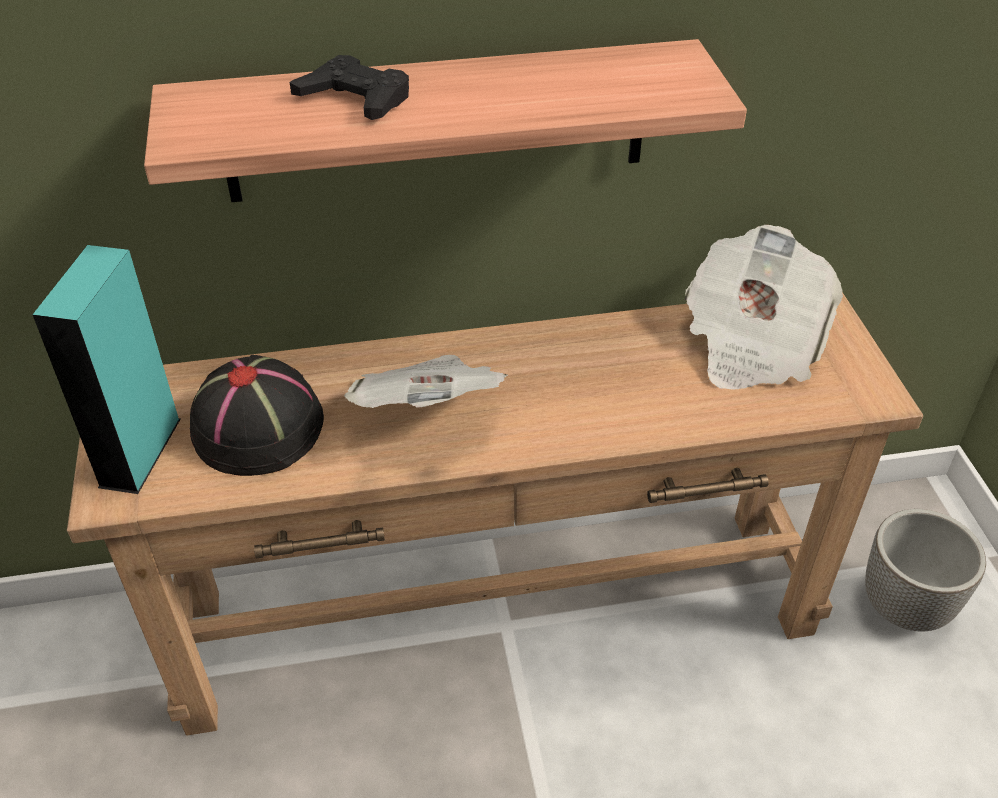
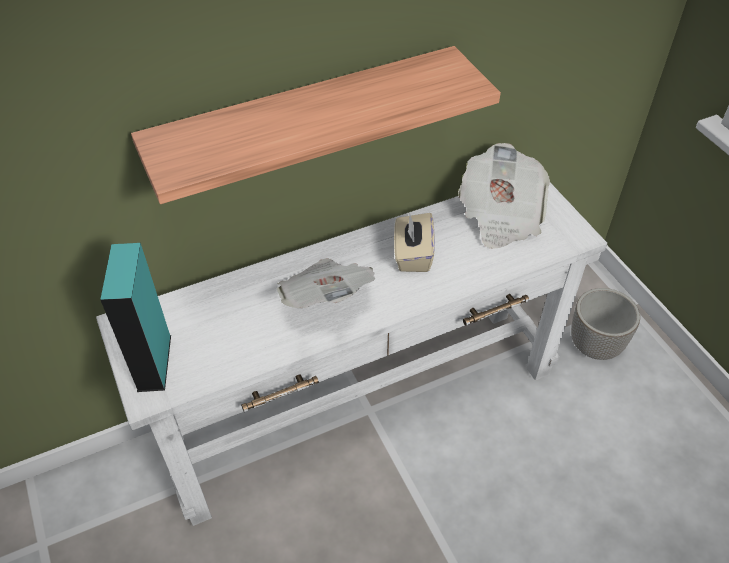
camera: 15 degrees left, 5 degrees up
(258, 427) = (223, 330): black hat -> none
(355, 98) = (267, 122): black game controller -> none
(498, 616) = (363, 405): brown console table -> white console table
(588, 375) = (412, 255): none -> beige tissue box

